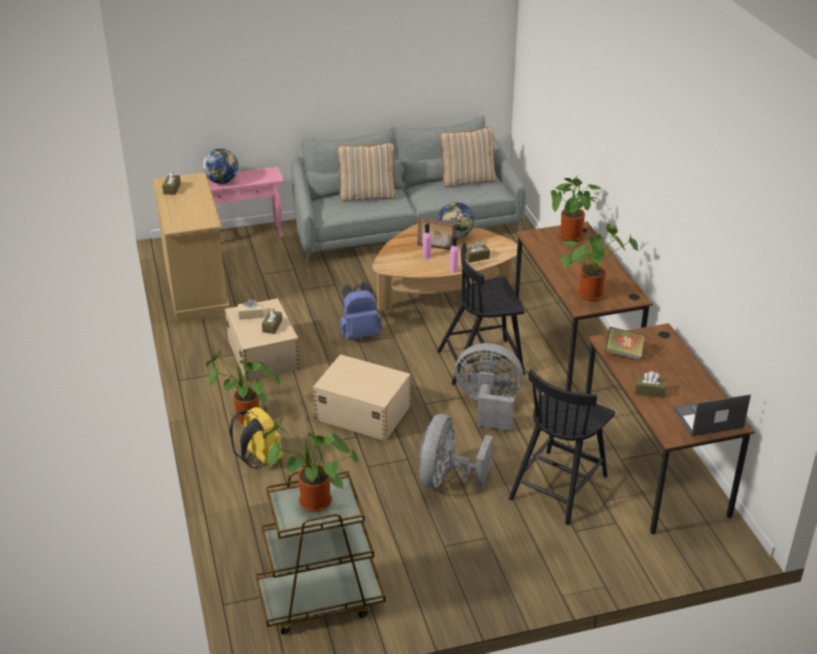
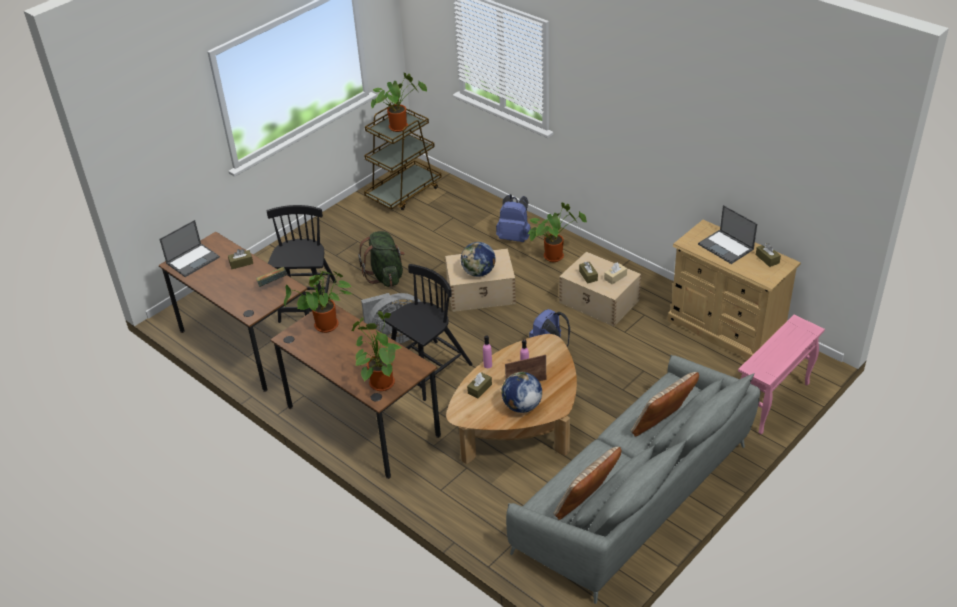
camera: 150 degrees right, 5 degrees up
(186, 207) = (726, 247): none -> laptop
(222, 181) = (788, 340): globe -> globe (479, 272)
(259, 459) = (515, 237): yellow backpack -> blue backpack
(446, 479) = (386, 276): grey fan -> green backpack

